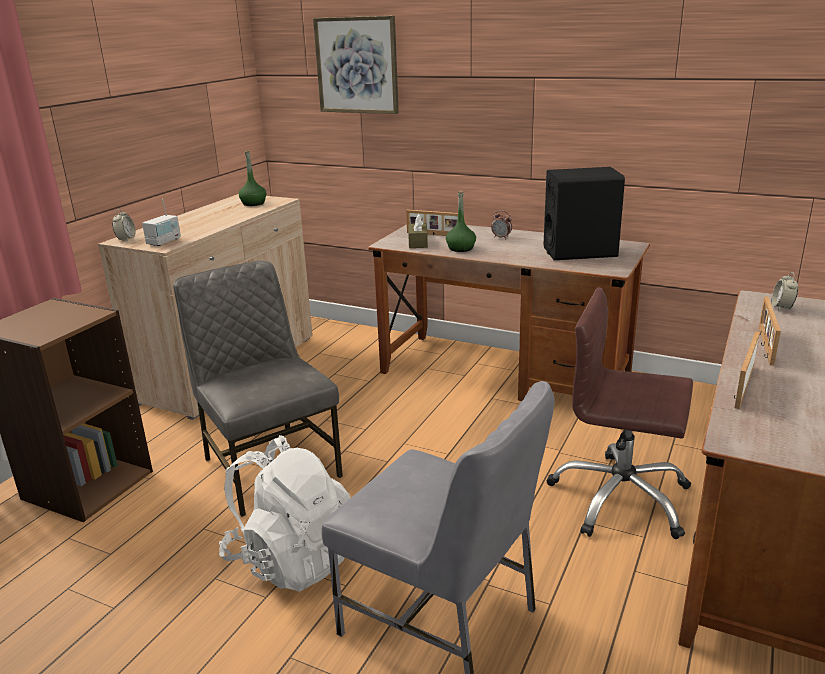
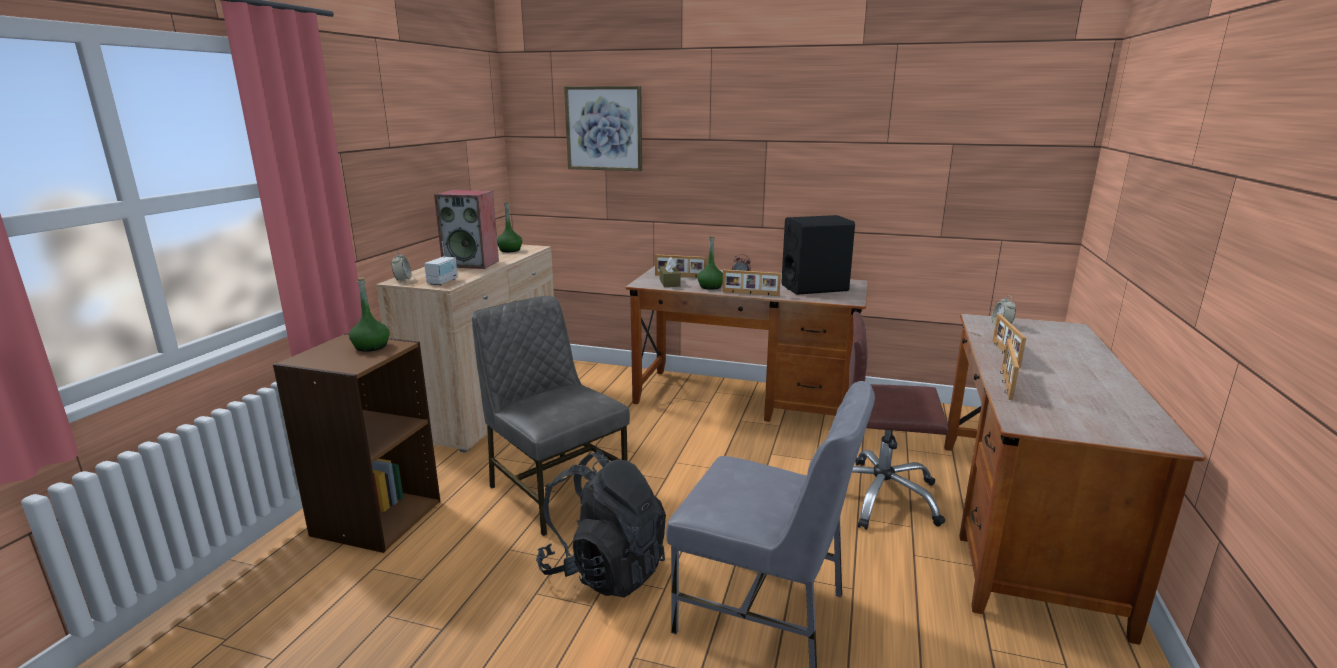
camera: 10 degrees left, 5 degrees down
(69, 315) = (371, 347): none -> green bottle
(205, 220) = (472, 263): none -> speaker
(291, 559) = (605, 570): white backpack -> black backpack
(501, 258) = (750, 294): none -> picture frame

